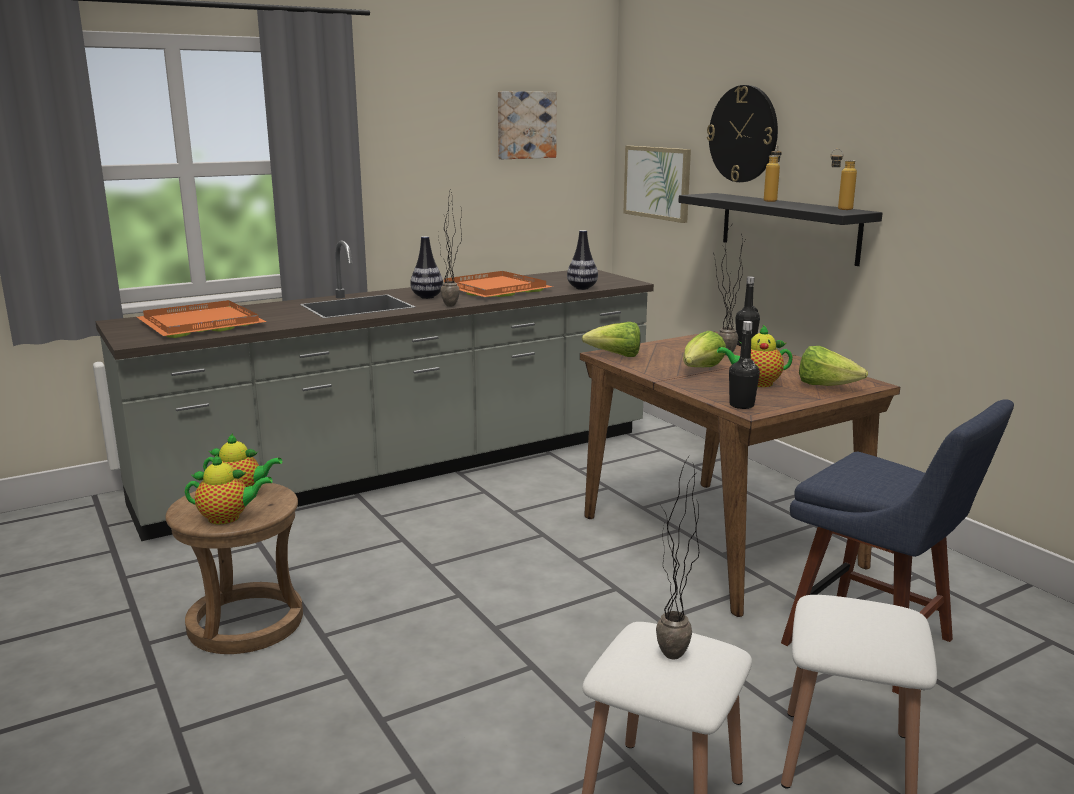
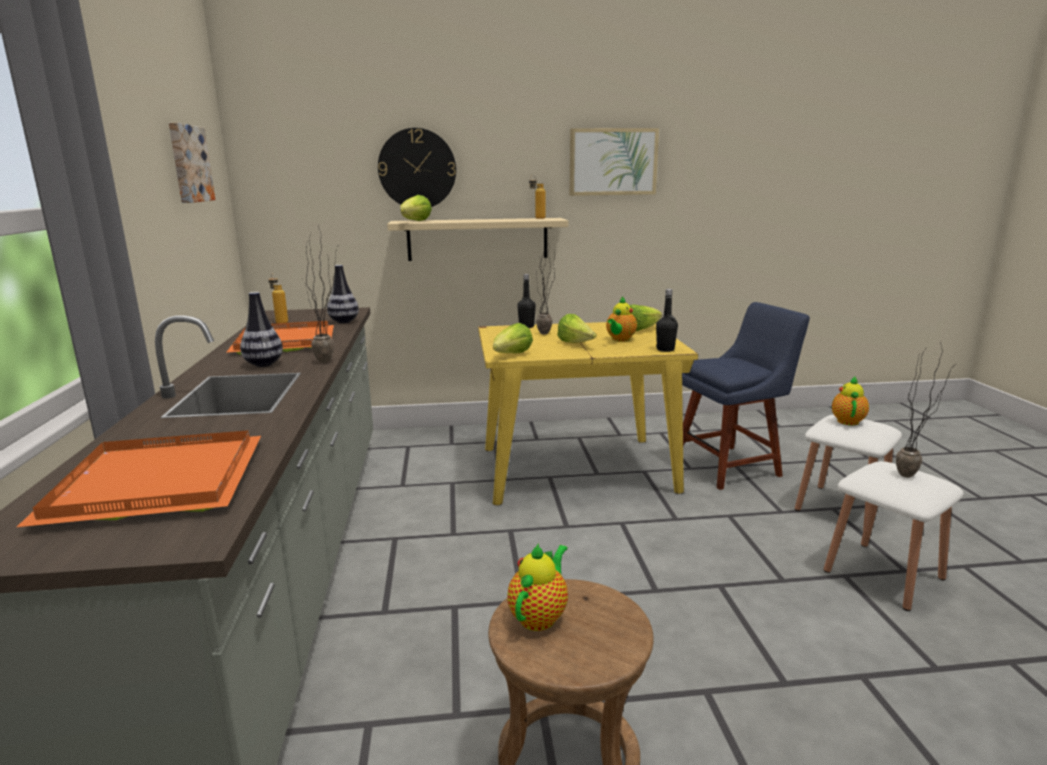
camera: 65 degrees left, 0 degrees up
(228, 518) = (611, 632): teapot -> teapot (847, 420)
(657, 182) = (309, 219): picture -> picture (613, 162)
(713, 196) = (415, 221): none -> lettuce
(717, 539) = (575, 469): brown dining table -> yellow dining table
(771, 200) = (468, 219): bottle -> bottle (280, 322)
(788, 227) = (477, 239): black shelf -> beige shelf

